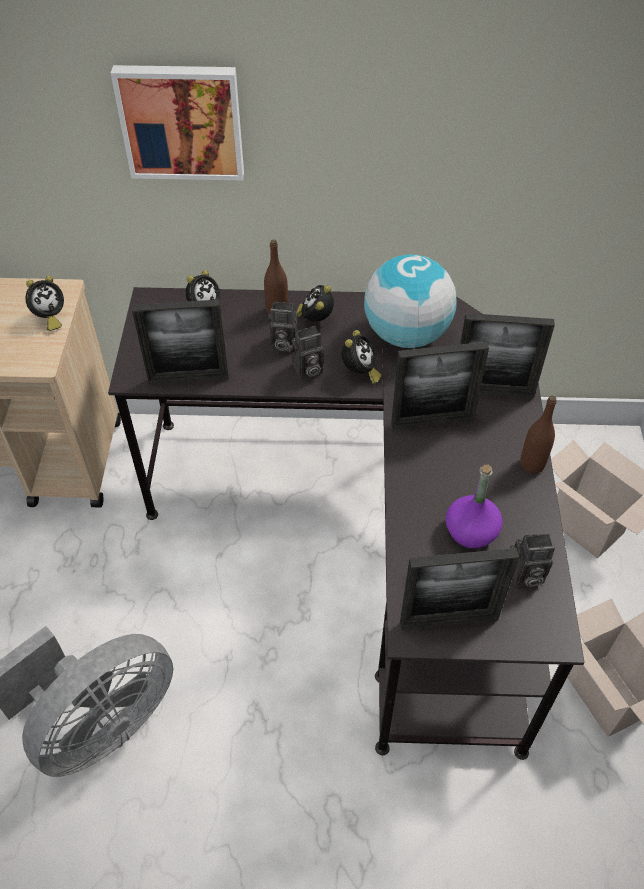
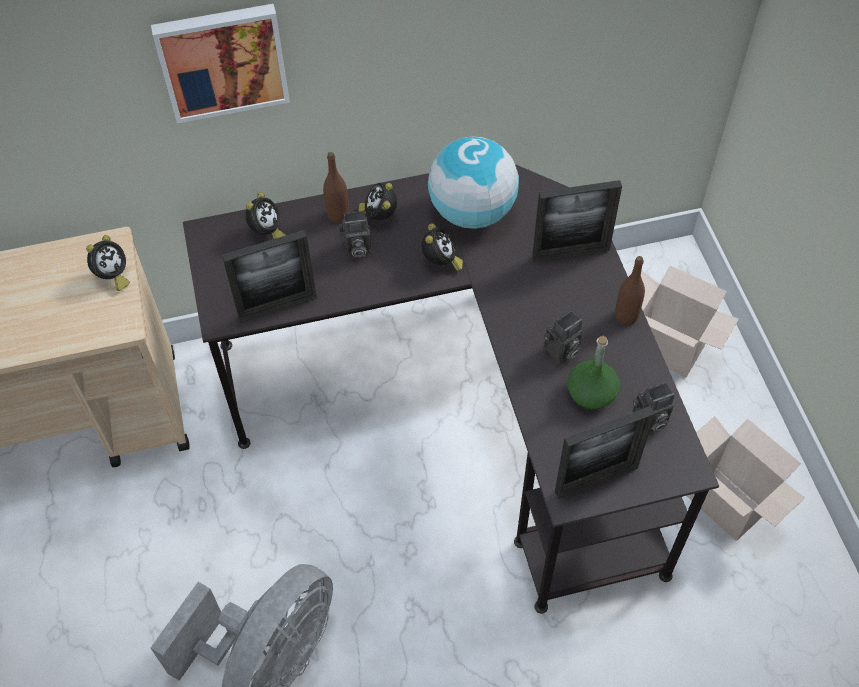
camera: 15 degrees left, 5 degrees up
(306, 370) = (389, 272): camera -> camera (561, 352)
(432, 422) = (524, 296): picture frame -> none
(471, 532) = (591, 394): purple bottle -> green bottle

